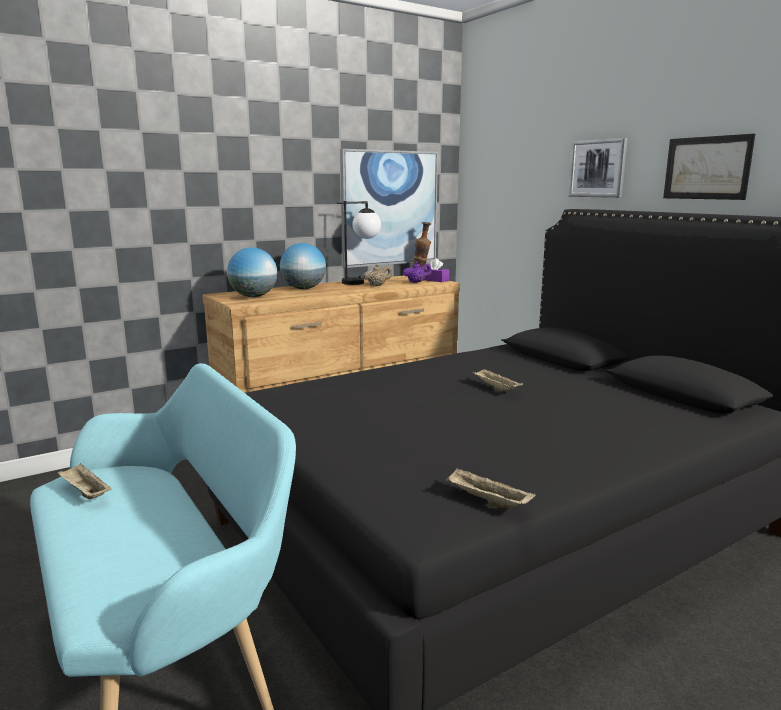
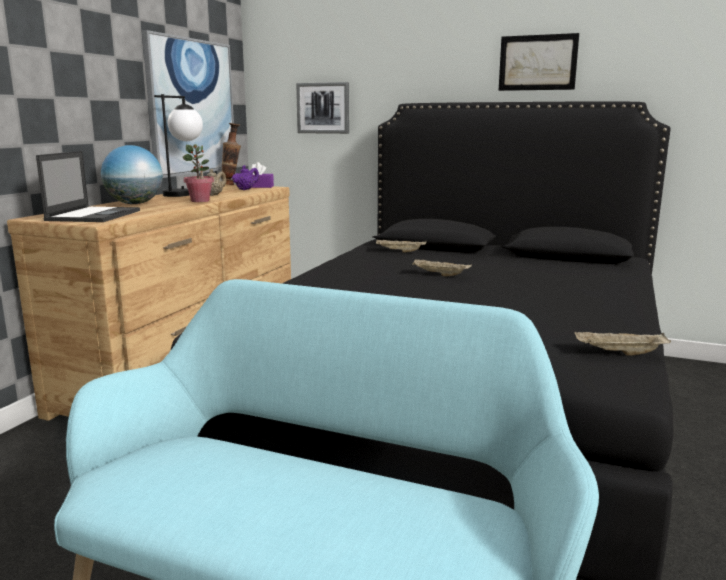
camera: 35 degrees left, 0 degrees up
(85, 493) = (165, 487): beige tray -> beige tray (399, 251)
(253, 296) = (94, 215): globe -> laptop
(351, 291) = (200, 201): none -> potted plant
(597, 168) = (425, 64): picture -> picture (323, 108)

